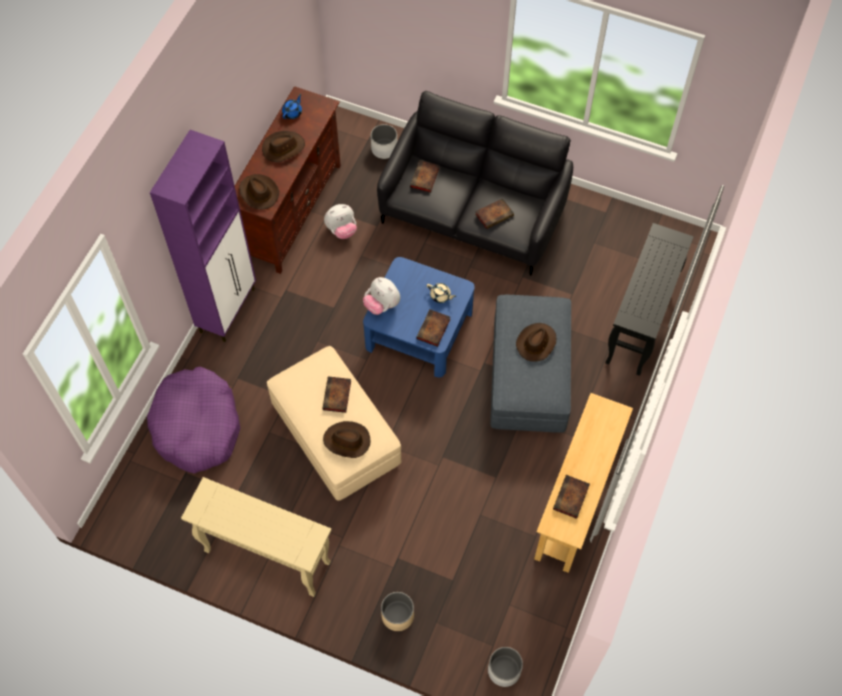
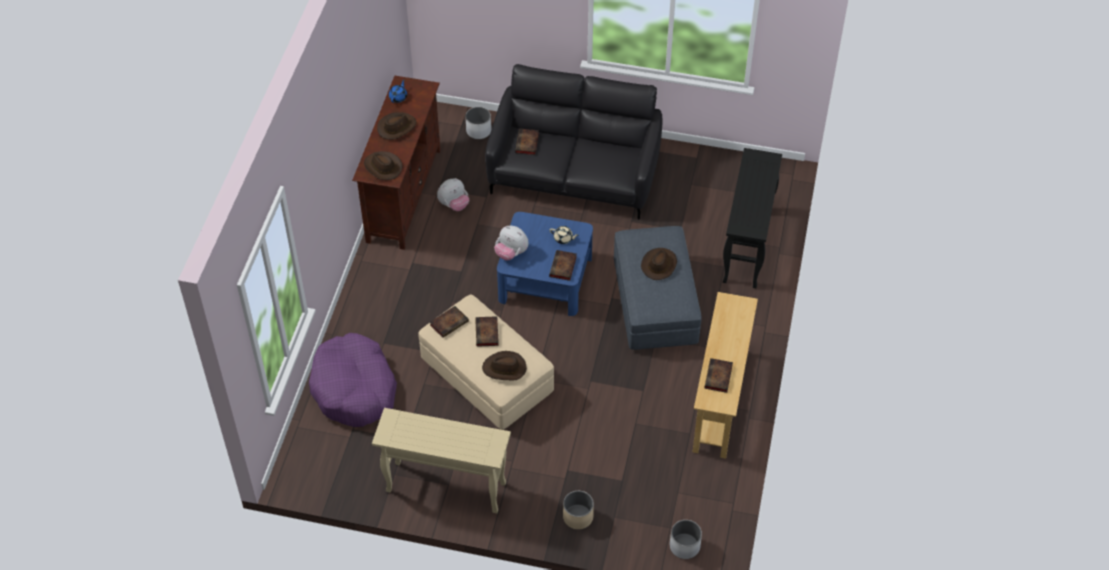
camera: 10 degrees left, 10 degrees down
(228, 310) = (361, 287): purple cabinet -> none
(494, 214) = (598, 165): book -> book (449, 322)

